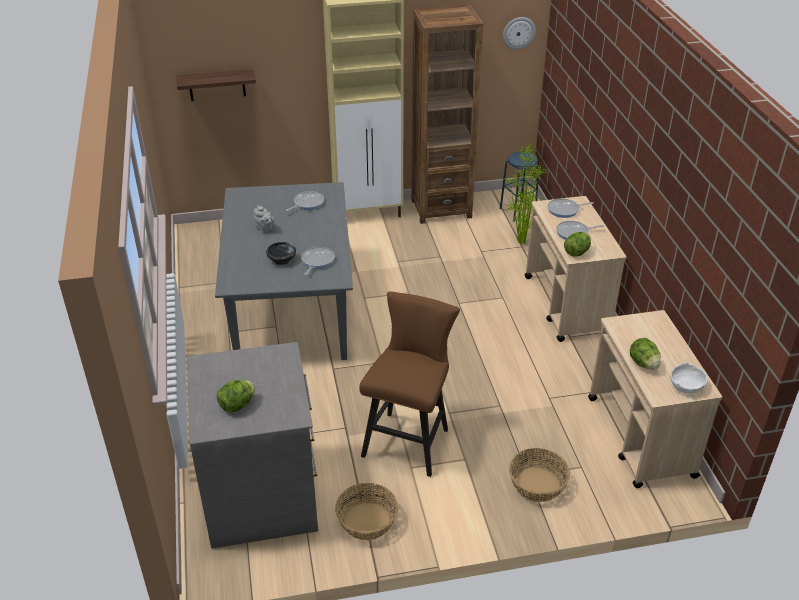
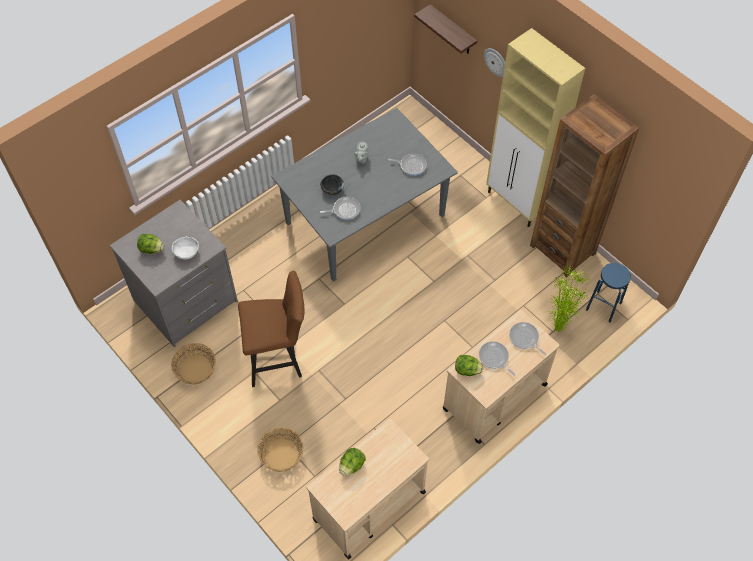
camera: 60 degrees right, 20 degrees up
(518, 32) = (675, 181): wall clock -> wall clock (496, 62)
(686, 386) = (342, 502): white bowl -> white bowl (186, 252)

